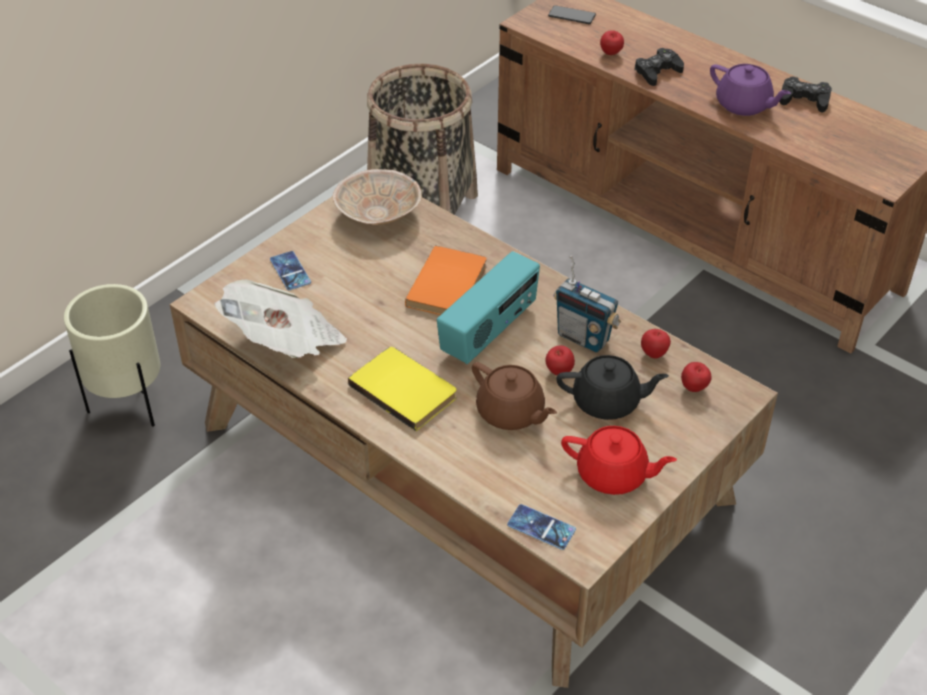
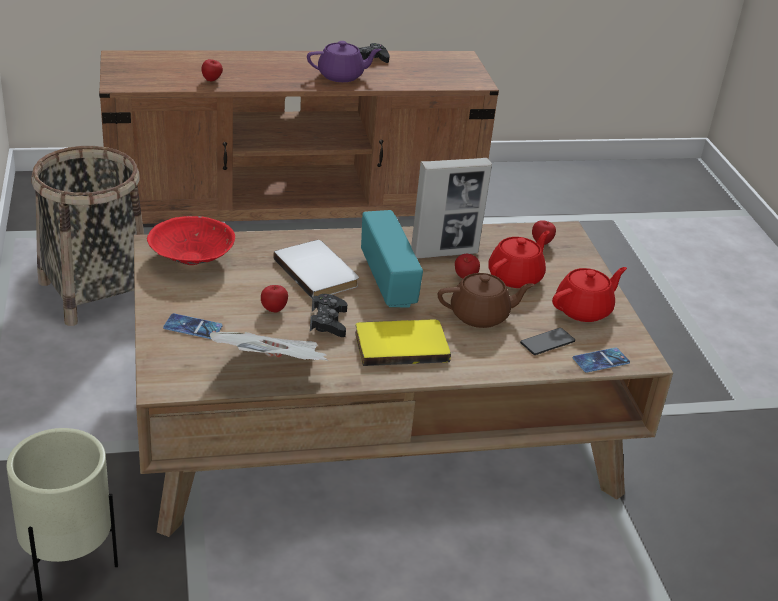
camera: 55 degrees left, 10 degrees down
(379, 214) = (191, 258): beige bowl -> red bowl
(450, 286) = (318, 272): orange book -> white book
(571, 16) = (144, 69): phone -> phone (547, 342)
(583, 337) = (444, 253): radio -> picture frame
(607, 402) = (516, 277): black teapot -> red teapot
(654, 354) = (493, 238): apple -> apple (273, 310)
(657, 72) = (259, 79): black game controller -> black game controller (328, 322)

